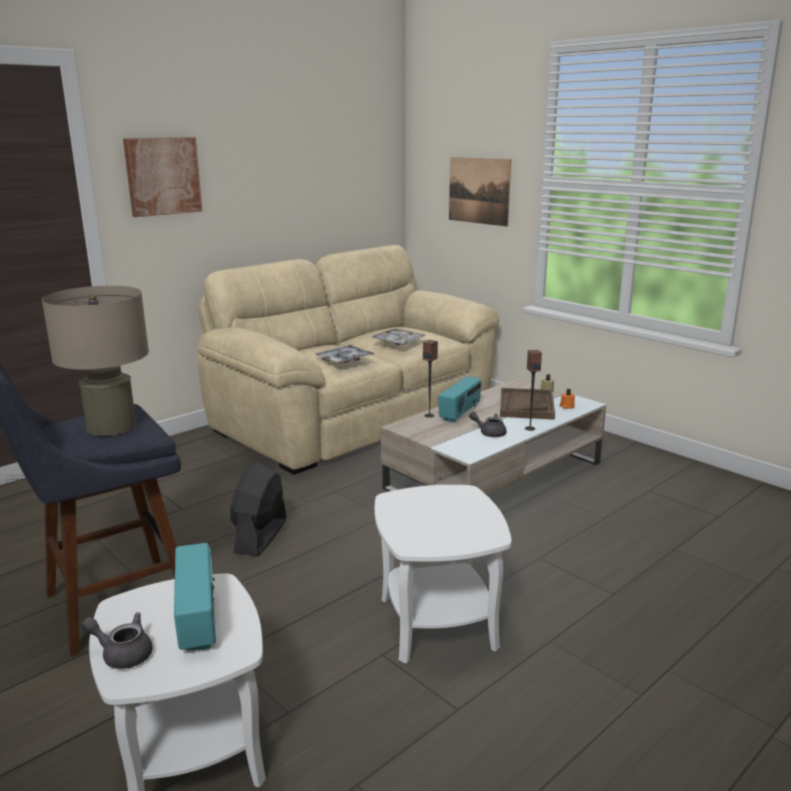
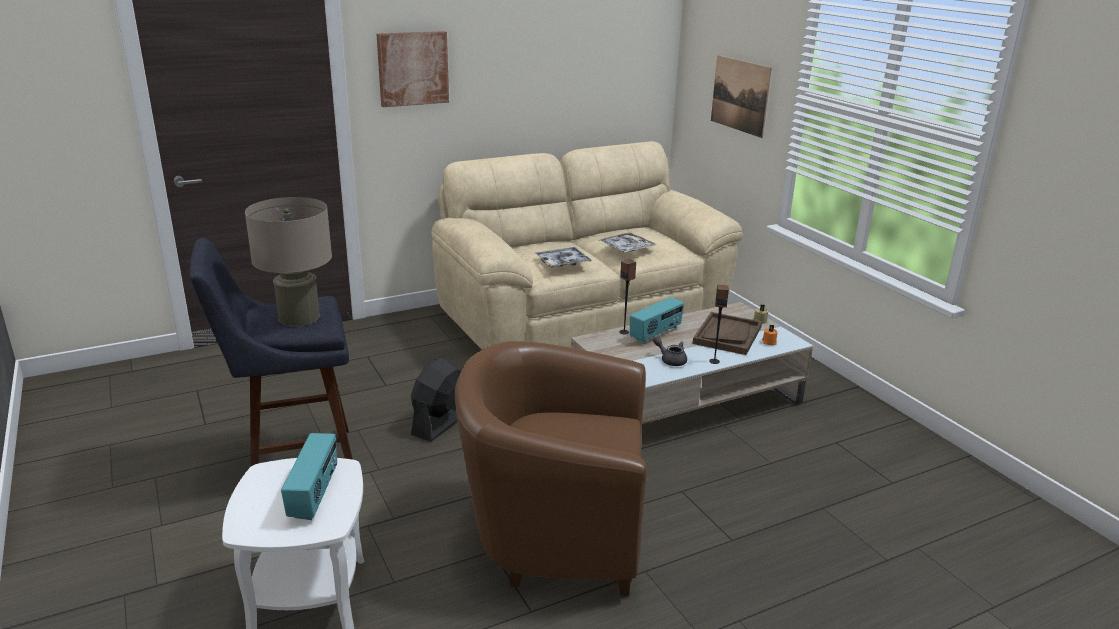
camera: 15 degrees right, 5 degrees up
(122, 653) = (249, 510): grey teapot -> none
(437, 623) = (553, 533): white side table -> brown armchair

